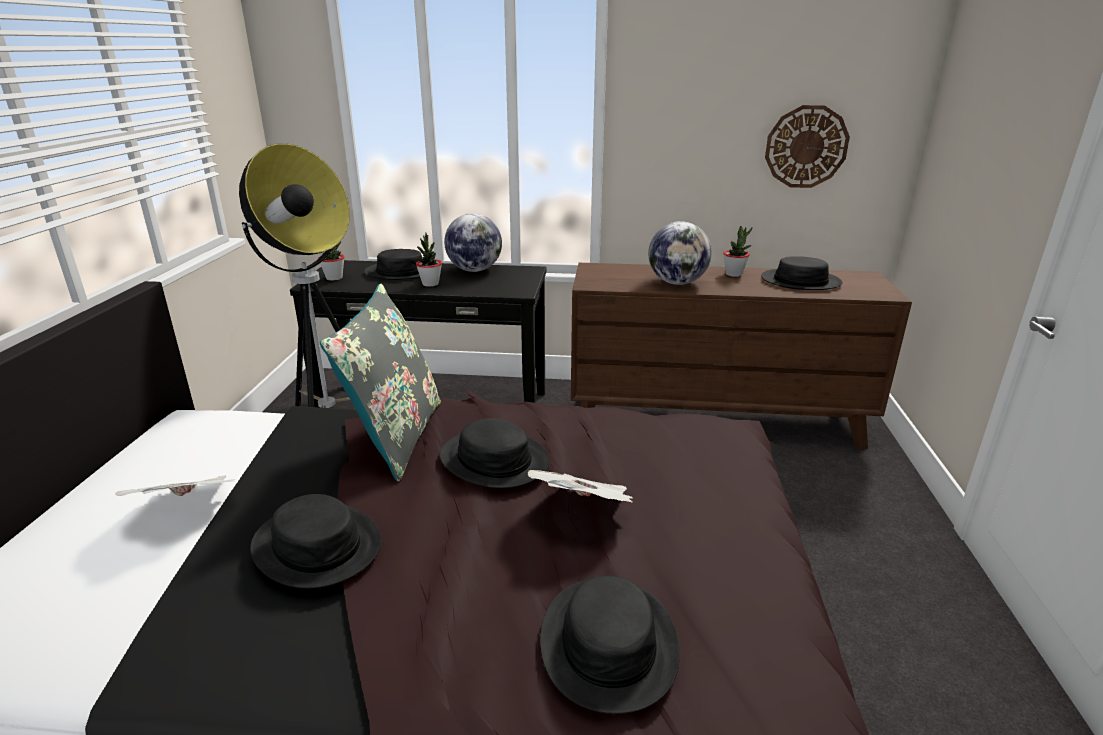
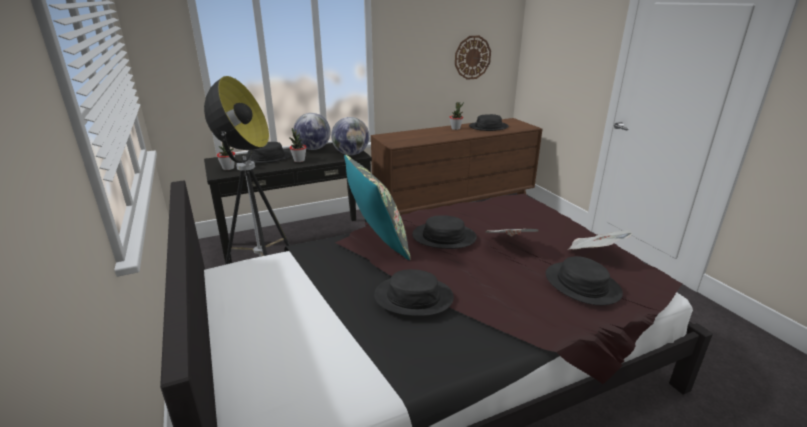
camera: 30 degrees left, 0 degrees up
(189, 508) = (308, 308): newspaper -> newspaper (595, 253)
(677, 283) = (436, 136): globe -> globe (351, 154)

